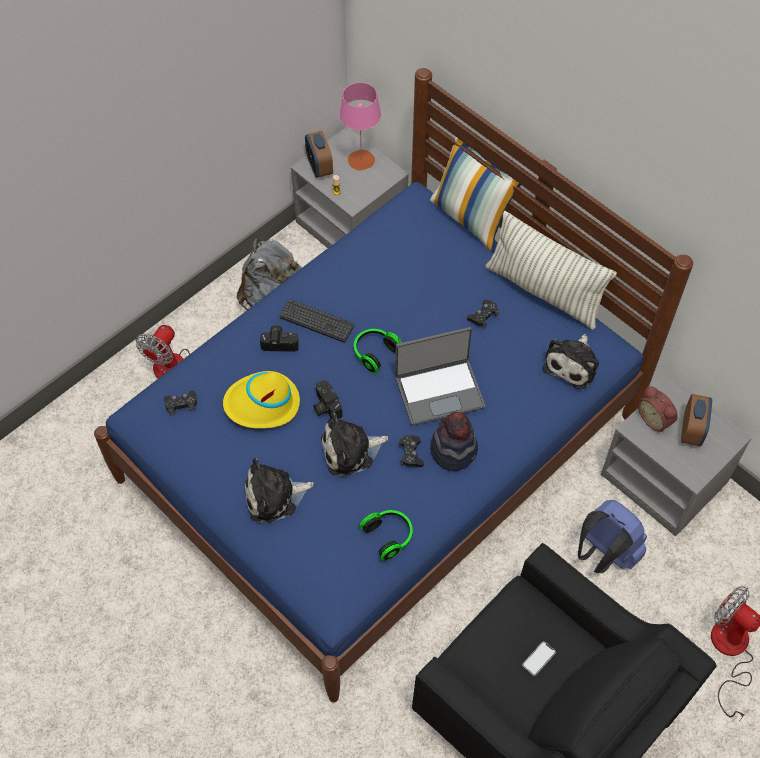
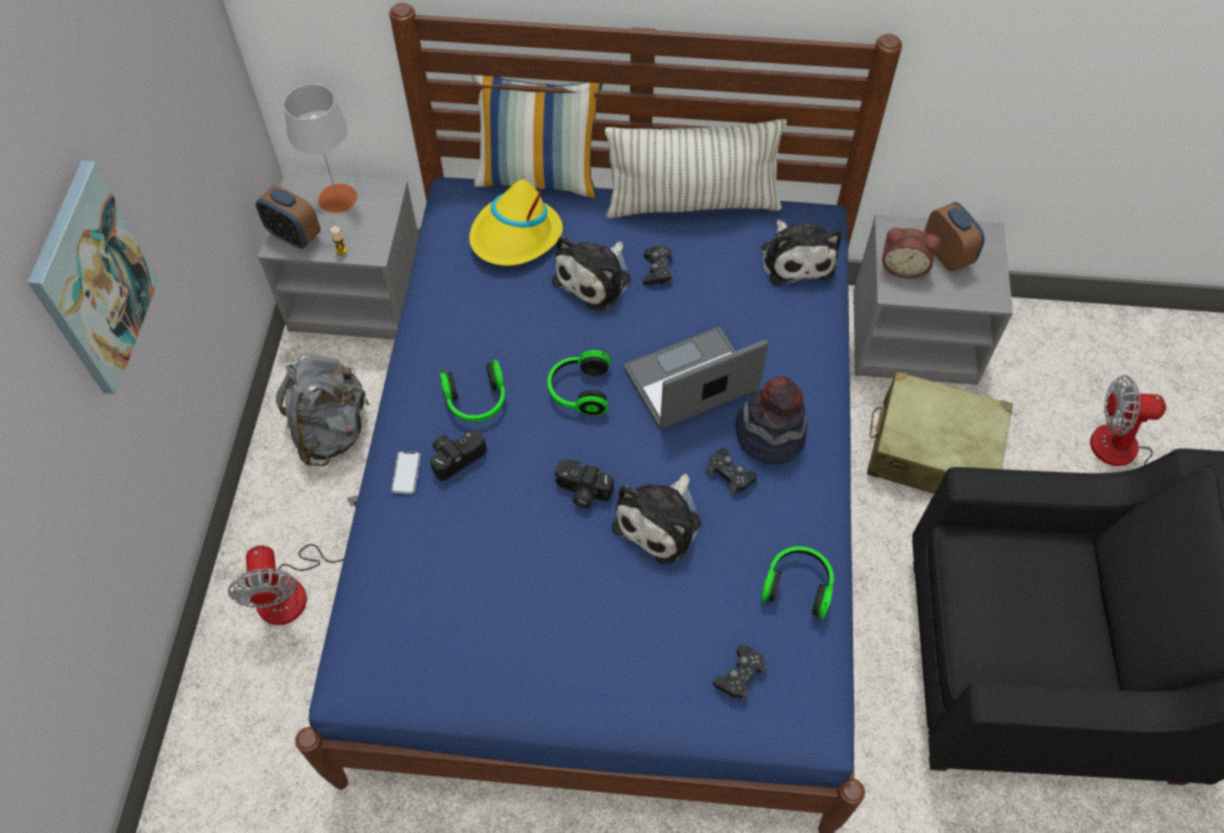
camera: 40 degrees left, 0 degrees up
(146, 130) = (92, 280): none -> picture
(181, 404) = (401, 620): black game controller -> black game controller (740, 675)
(262, 404) = (505, 544): yellow hat -> yellow hat (515, 236)
(274, 496) = (625, 644): plush toy -> plush toy (595, 278)
(316, 321) = (476, 401): keyboard -> headphones
(361, 160) = (337, 198): pink table lamp -> grey table lamp
(439, 391) = (691, 383): laptop -> laptop turned 150 degrees counterclockwise
(538, 658) = (1050, 597): phone -> phone (406, 473)
(604, 553) = (932, 451): blue backpack -> beige suitcase

